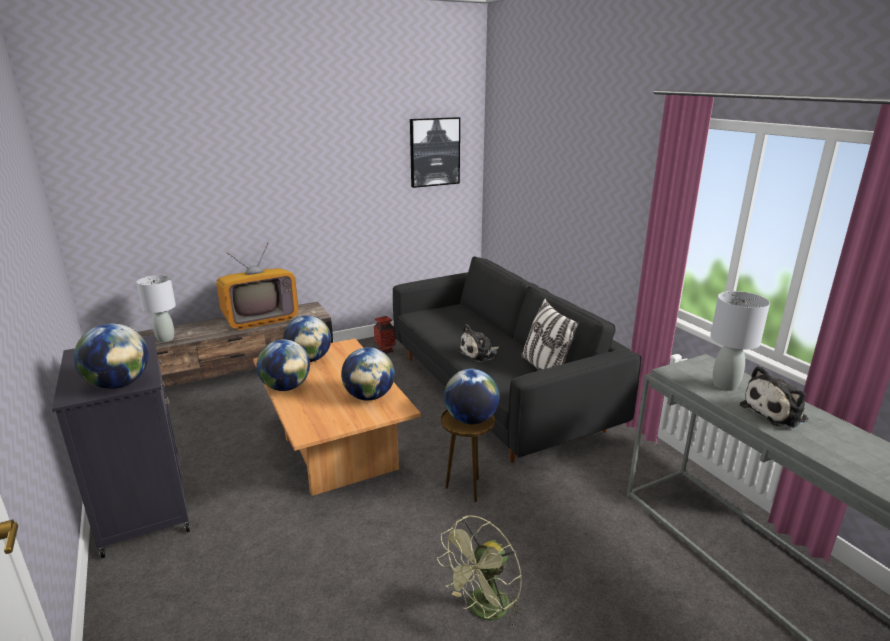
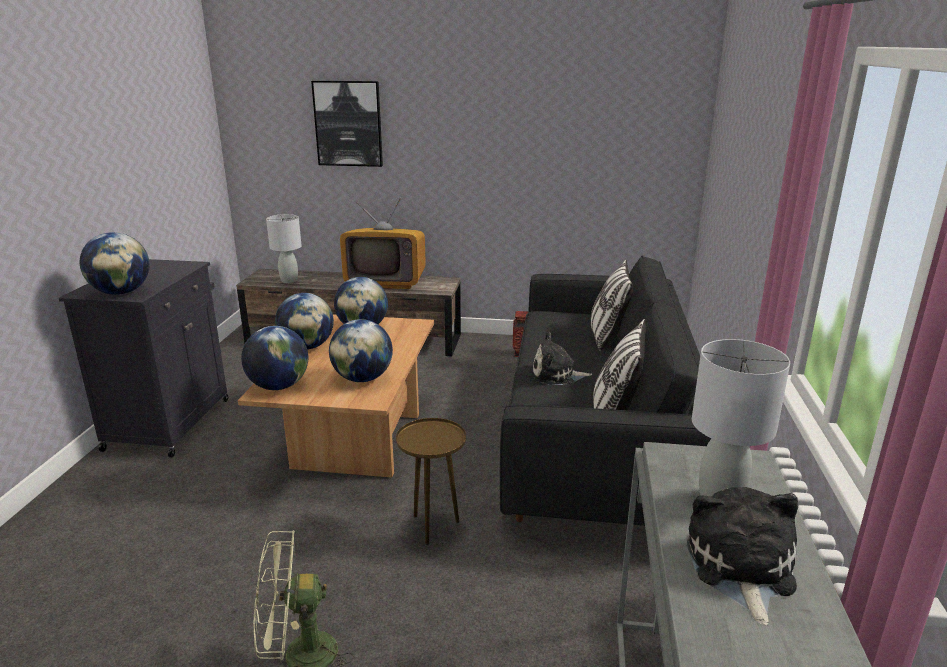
camera: 35 degrees right, 0 degrees up
(434, 152) = (634, 111): picture -> picture (348, 123)
(471, 419) = (436, 438): globe -> globe (278, 386)
(474, 320) = (607, 337): none -> pillow
(776, 412) = (740, 568): plush toy -> plush toy turned 90 degrees clockwise

